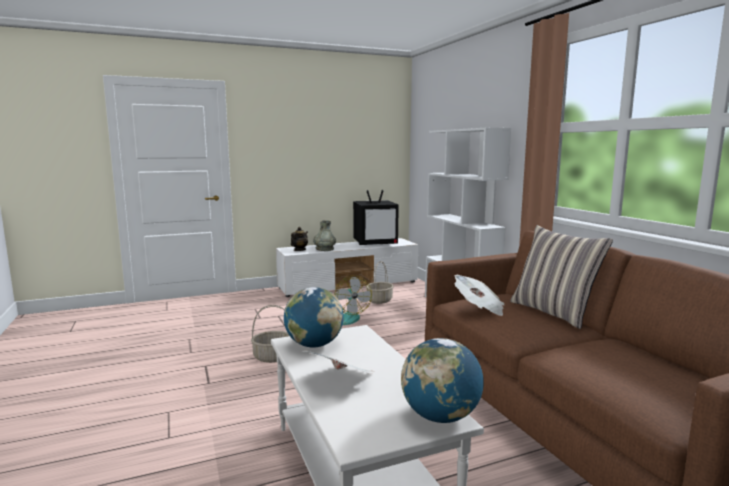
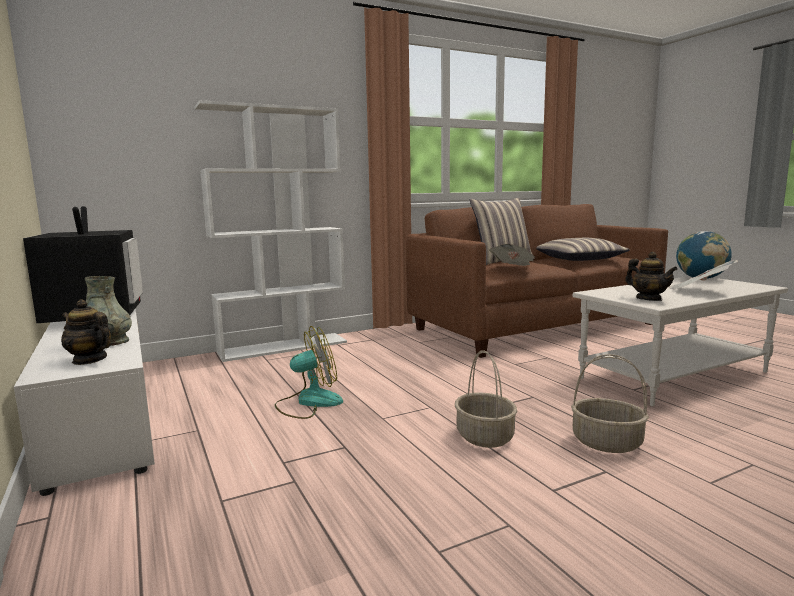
camera: 95 degrees left, 0 degrees up
(314, 345) = (648, 299): globe -> teapot
(379, 300) = (227, 386): basket -> basket (607, 442)
(609, 359) = (579, 259): none -> pillow

